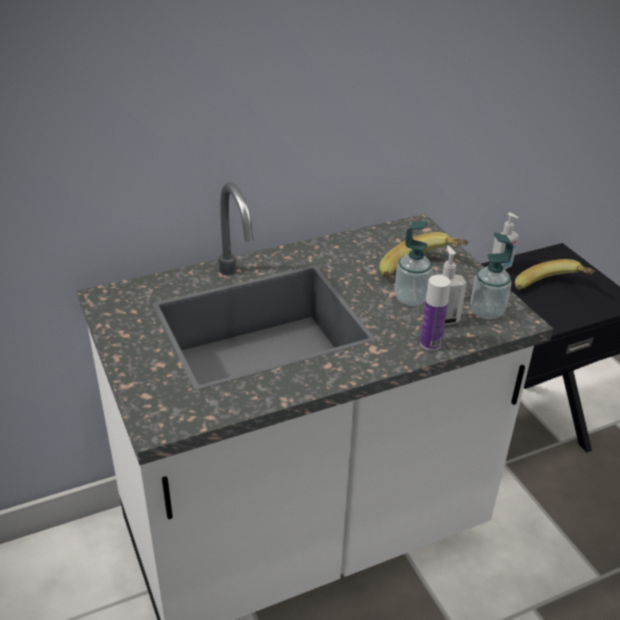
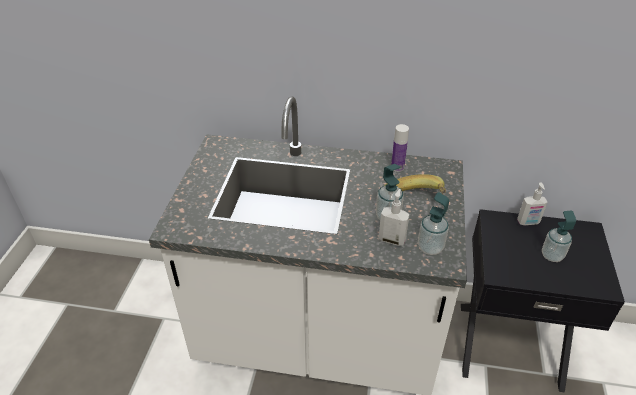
camera: 35 degrees right, 5 degrees up
(430, 344) = (368, 252): bottle -> bottle (397, 167)
(551, 291) = (552, 255): banana -> soap dispenser

